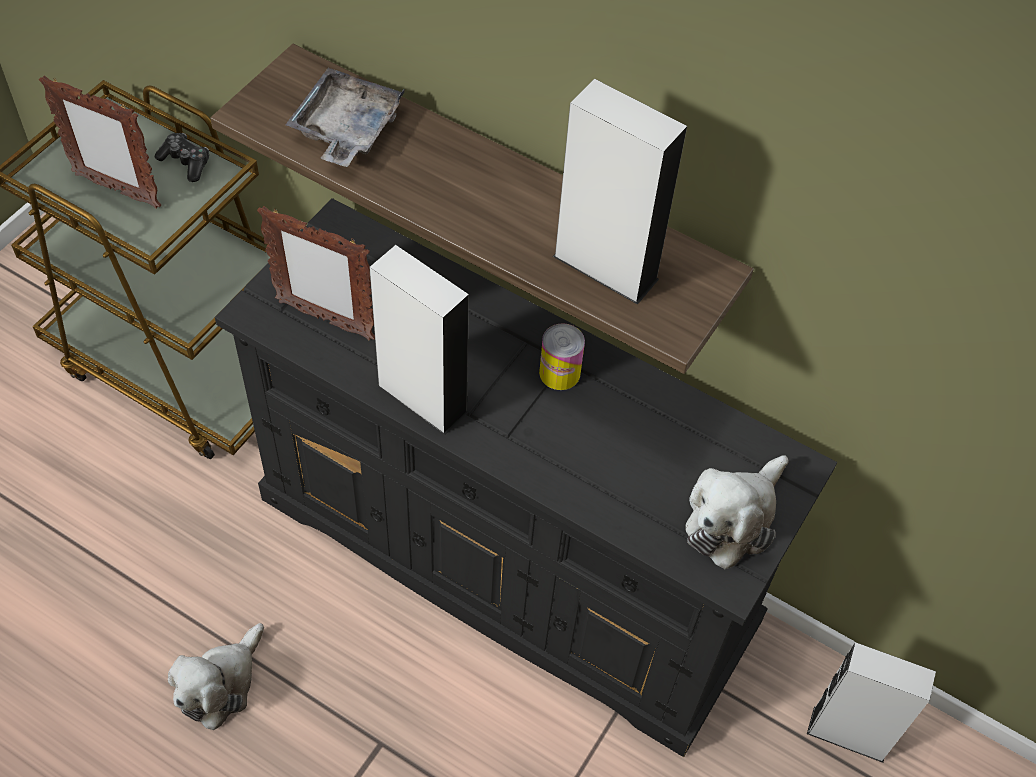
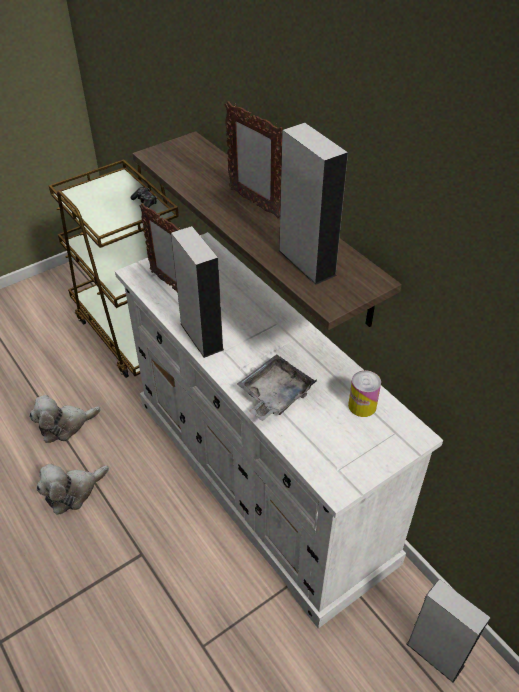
camera: 25 degrees right, 10 degrees down
(116, 190) = (103, 208): picture frame -> picture frame (254, 203)
(346, 130) = (198, 171): grey tray -> grey tray (274, 395)
(509, 561) = (261, 478): black dresser -> white dresser
(559, 373) = (288, 344): can -> can (362, 406)
(732, 519) = (356, 452): plush toy -> plush toy (65, 425)

